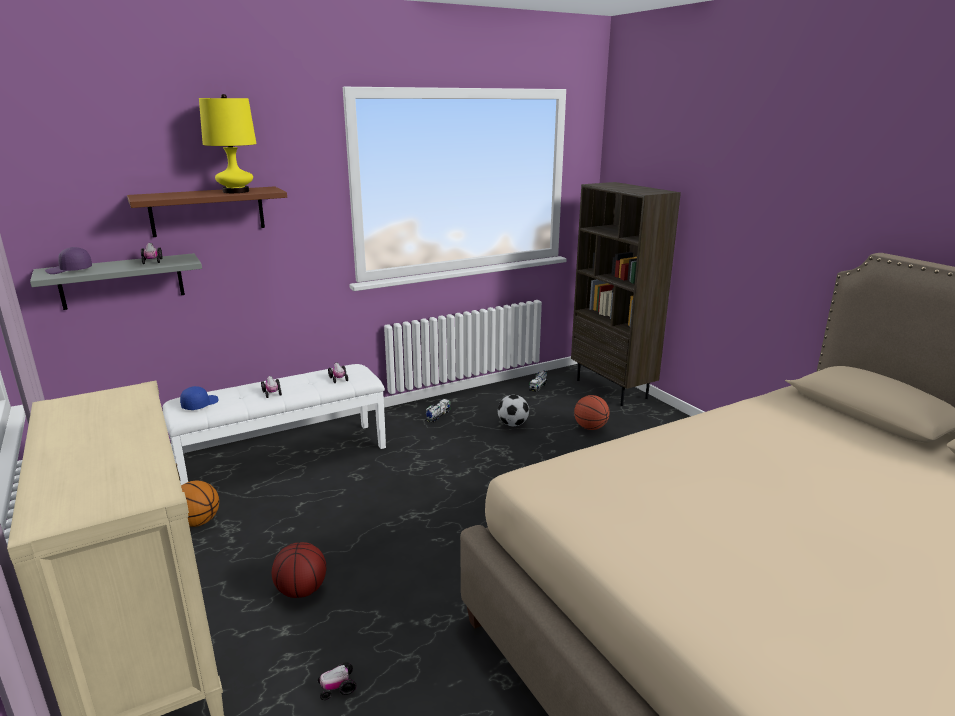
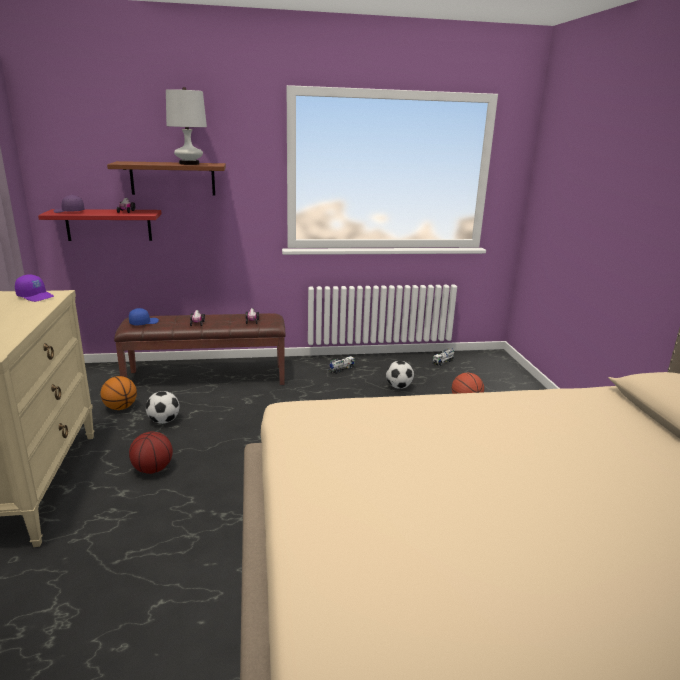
camera: 20 degrees right, 0 degrees up
(113, 399) = (36, 296): none -> purple cap
(122, 281) = (108, 225): grey shelf -> red shelf
(236, 191) = (189, 164): yellow table lamp -> white table lamp
(270, 526) = (164, 421): none -> football
(284, 458) = (207, 377): white bench -> brown bench
(337, 687) = (128, 541): toy car -> none
(612, 389) = (511, 375): brown bookcase -> none

